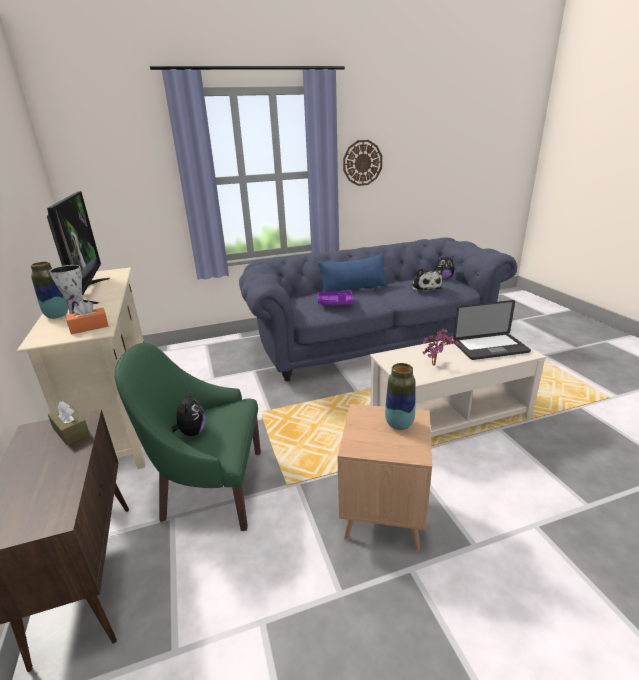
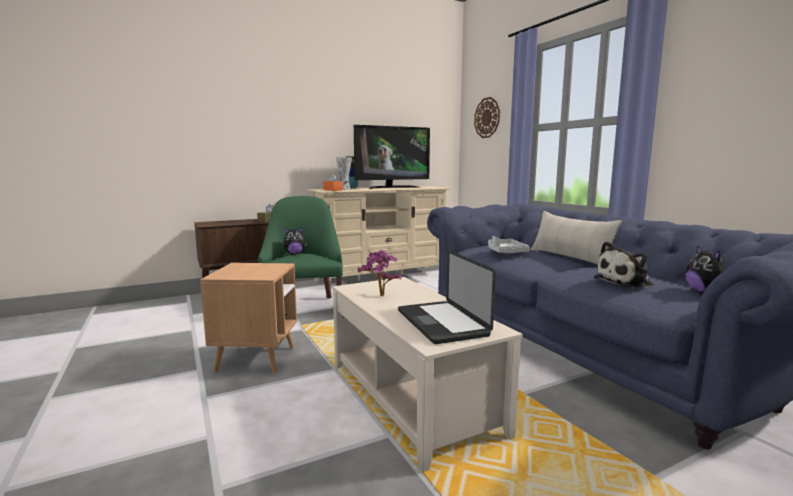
camera: 80 degrees right, 15 degrees down
(335, 303) = (505, 252): purple tray -> grey tray
(353, 289) = (569, 258): blue pillow -> beige pillow
(362, 163) = (717, 98): wall clock -> wall clock (487, 117)
(399, 424) = (257, 273): vase -> none

